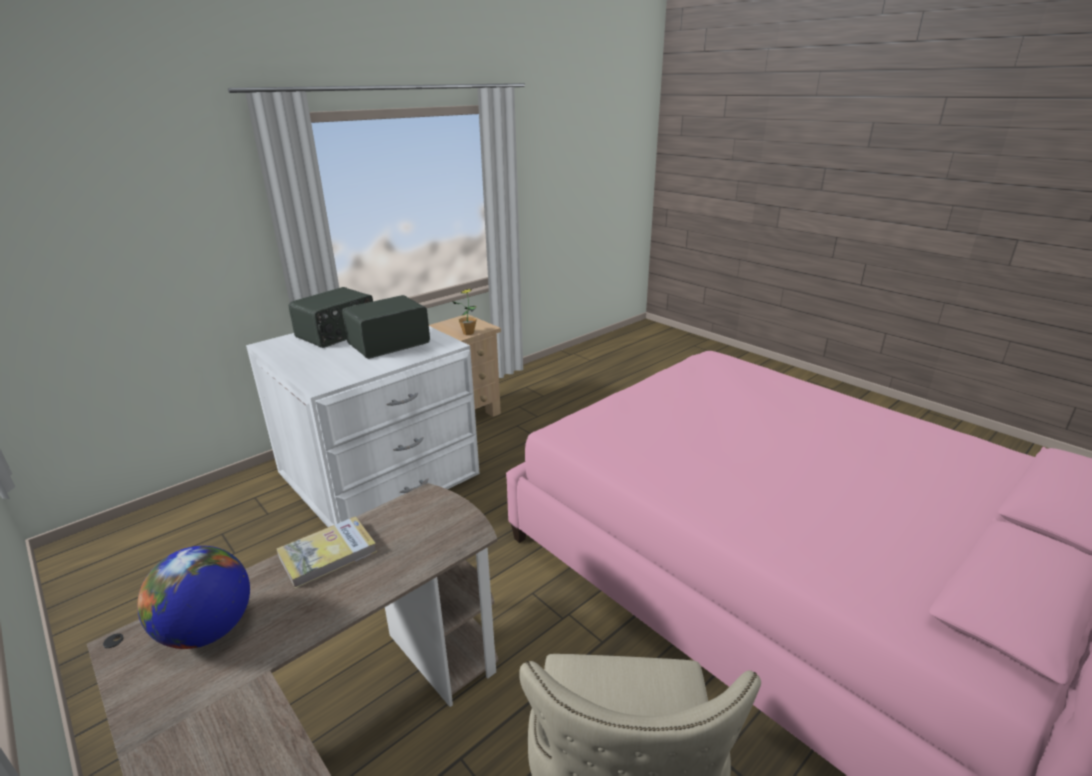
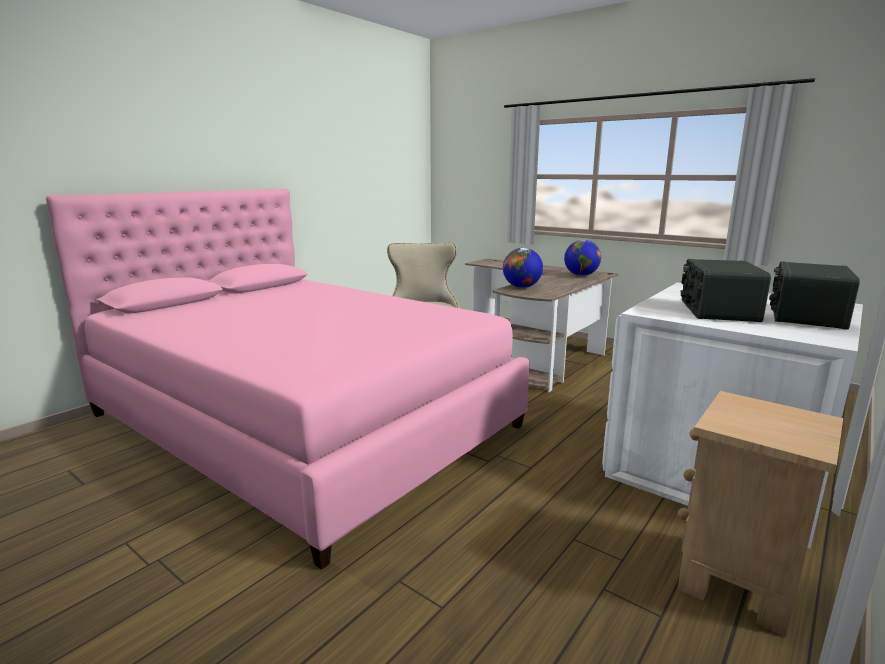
camera: 170 degrees right, 10 degrees down
(328, 554) = (566, 284): book -> none
(388, 343) = (716, 311): radio -> radio turned 150 degrees clockwise
(430, 547) = (521, 287): none -> globe
(468, 333) = (730, 409): potted plant -> none

